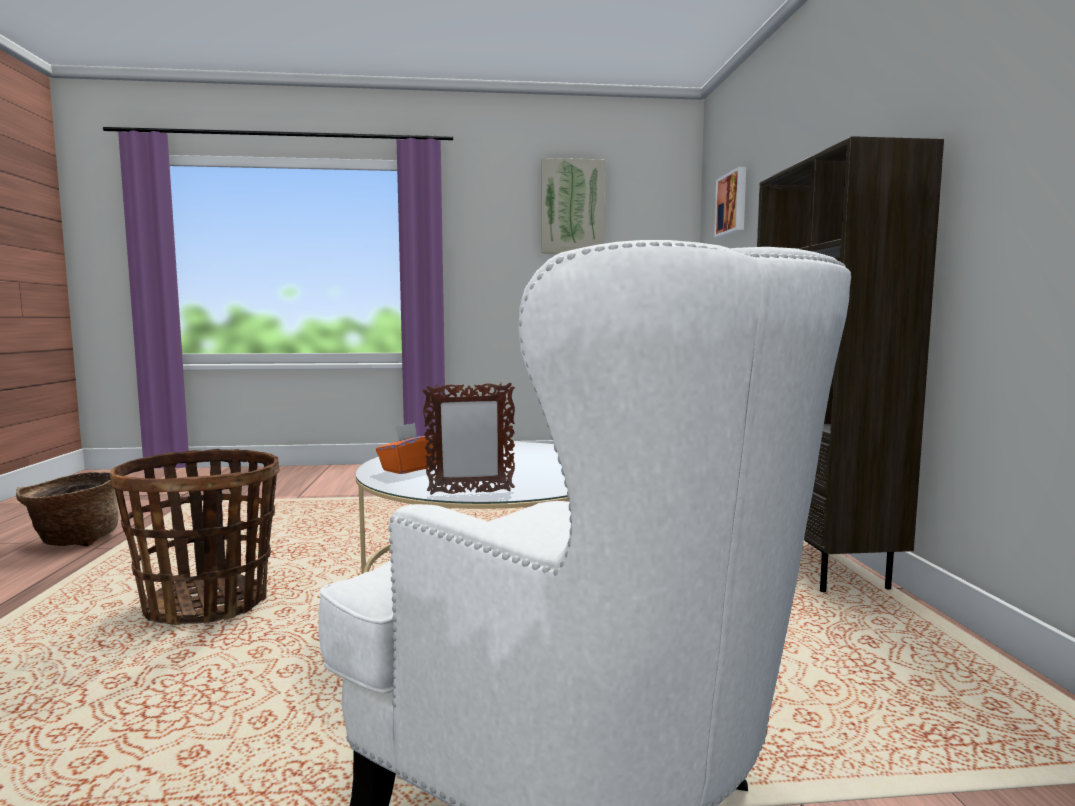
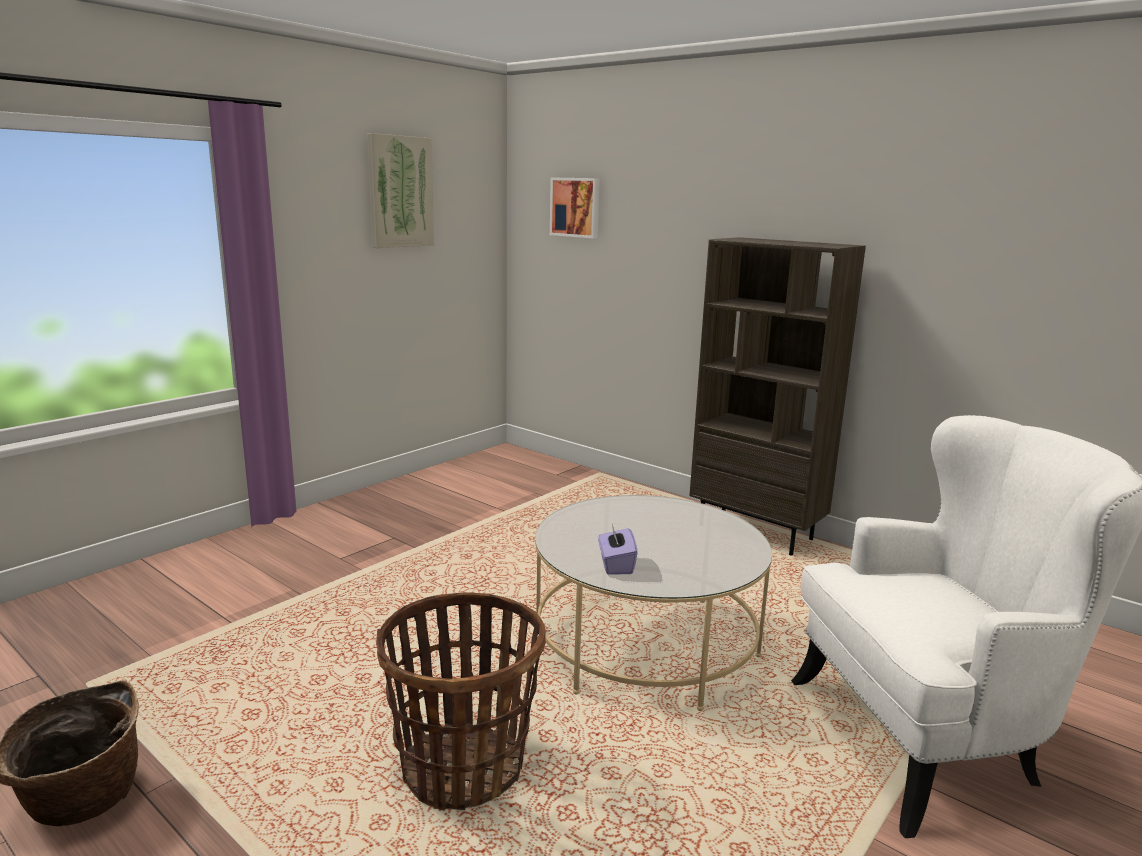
camera: 45 degrees left, 10 degrees up
(409, 468) = (616, 565): orange tissue box -> purple tissue box
(470, 493) = (725, 575): picture frame -> none

